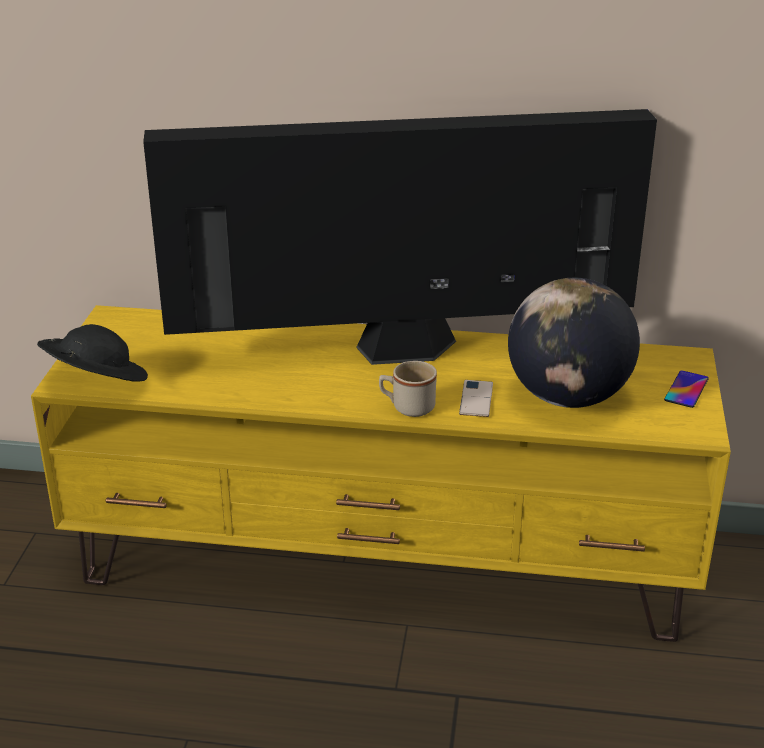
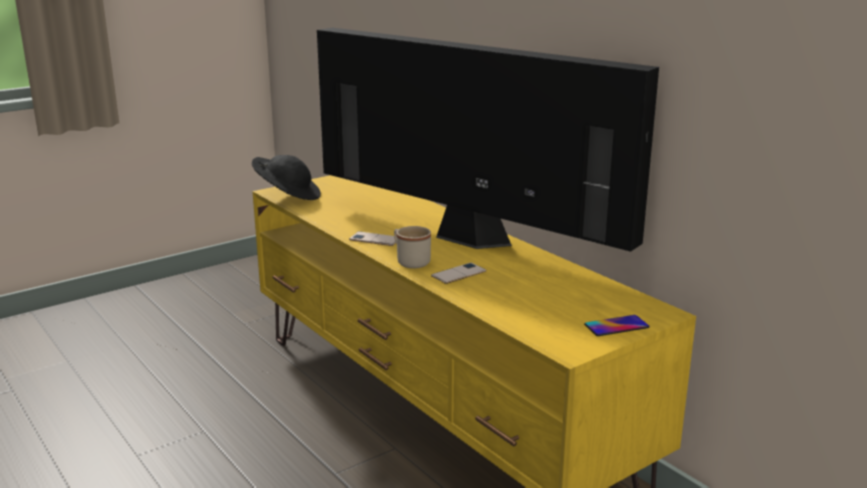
camera: 45 degrees right, 10 degrees down
(319, 397) = (374, 239): none -> phone
(567, 397) = (519, 295): globe -> none

